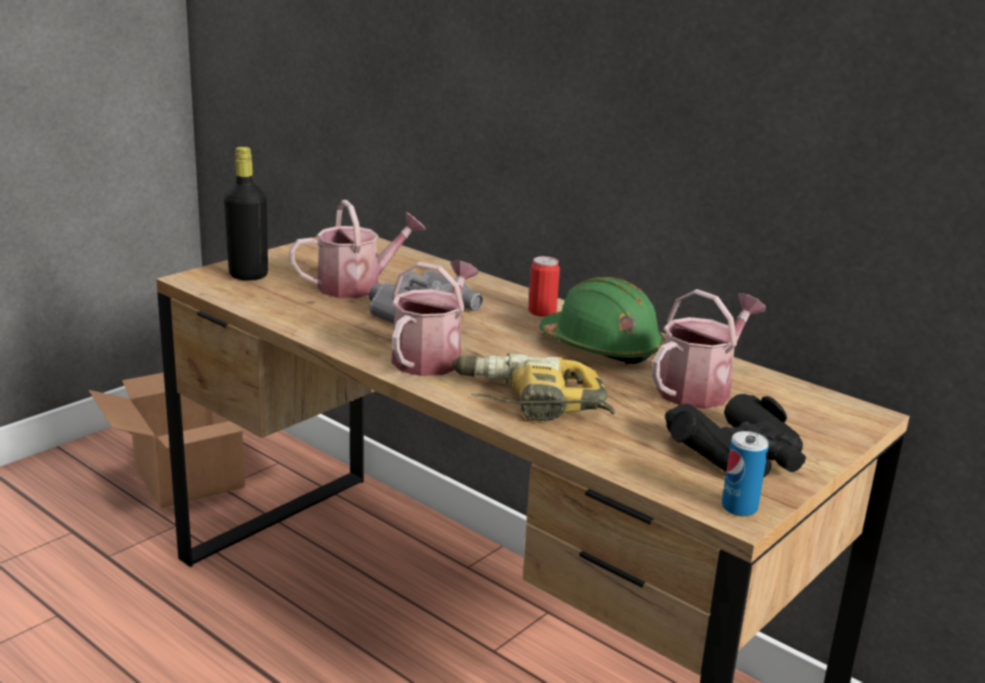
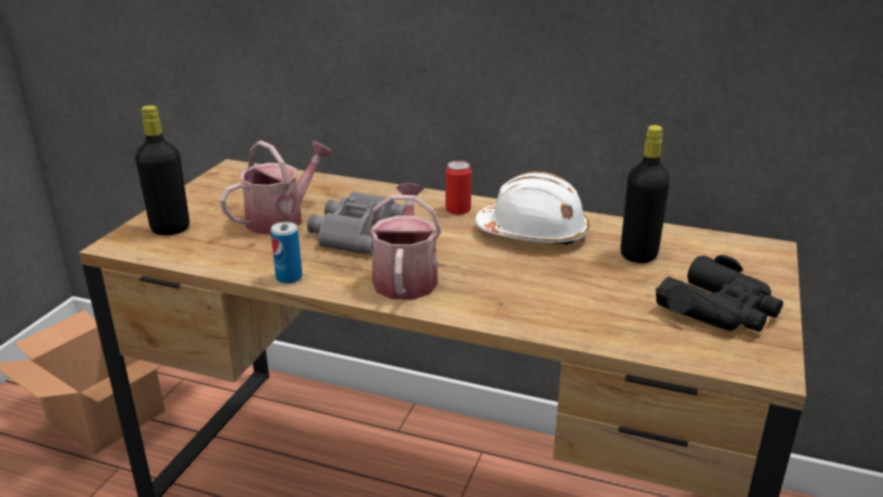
camera: 20 degrees left, 5 degrees up
(529, 403) = (524, 304): power drill -> none
(601, 347) = (533, 233): green hard hat -> white hard hat
(700, 388) = (638, 255): watering can -> black bottle
(739, 508) = (765, 362): can -> can (289, 277)

